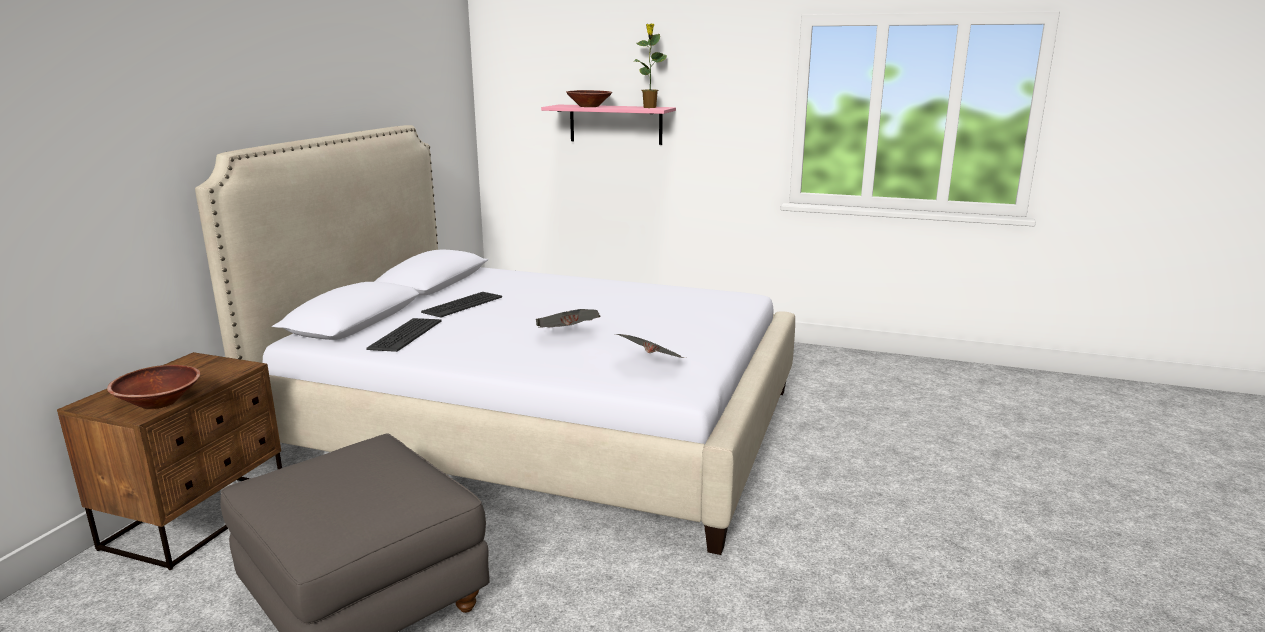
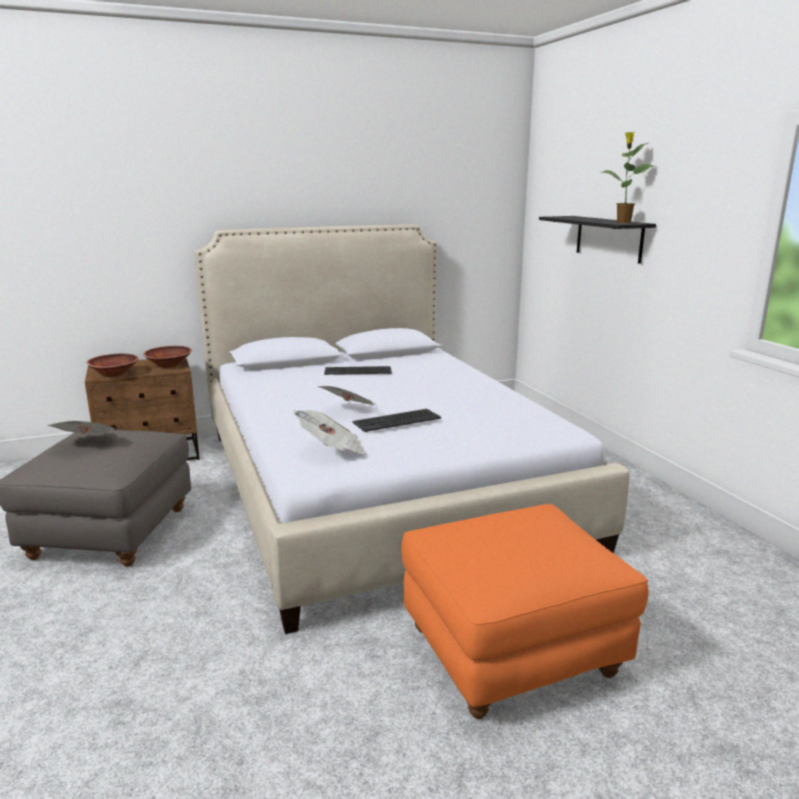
camera: 50 degrees right, 0 degrees up
(335, 483) = (88, 443): none -> newspaper
(405, 335) = (280, 378): keyboard -> keyboard (396, 421)
(589, 106) = (577, 218): brown bowl -> brown bowl (169, 365)
(615, 124) = (609, 238): pink shelf -> black shelf
(848, 472) = (511, 651): none -> orange ottoman

